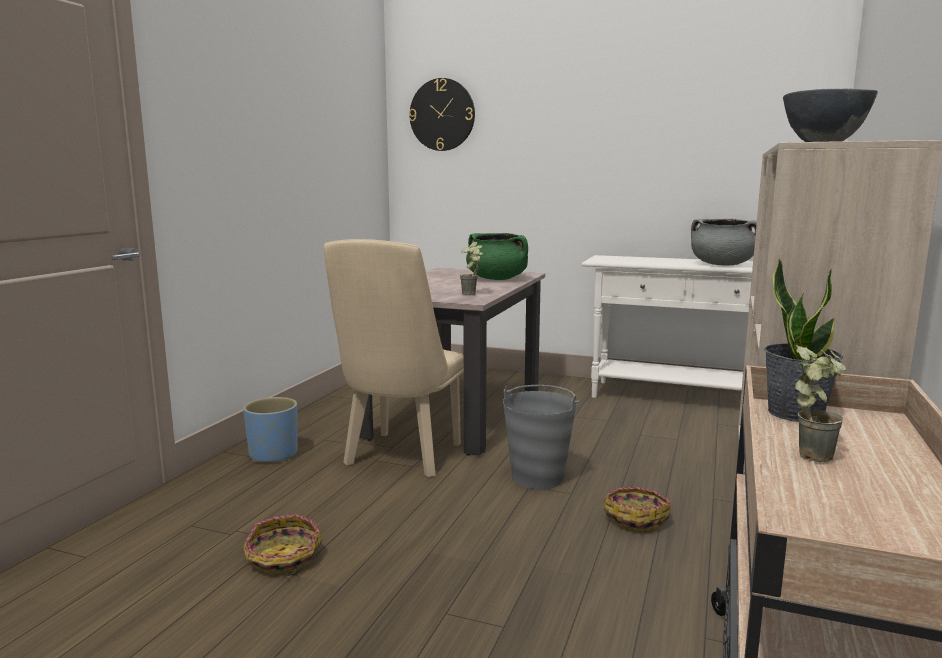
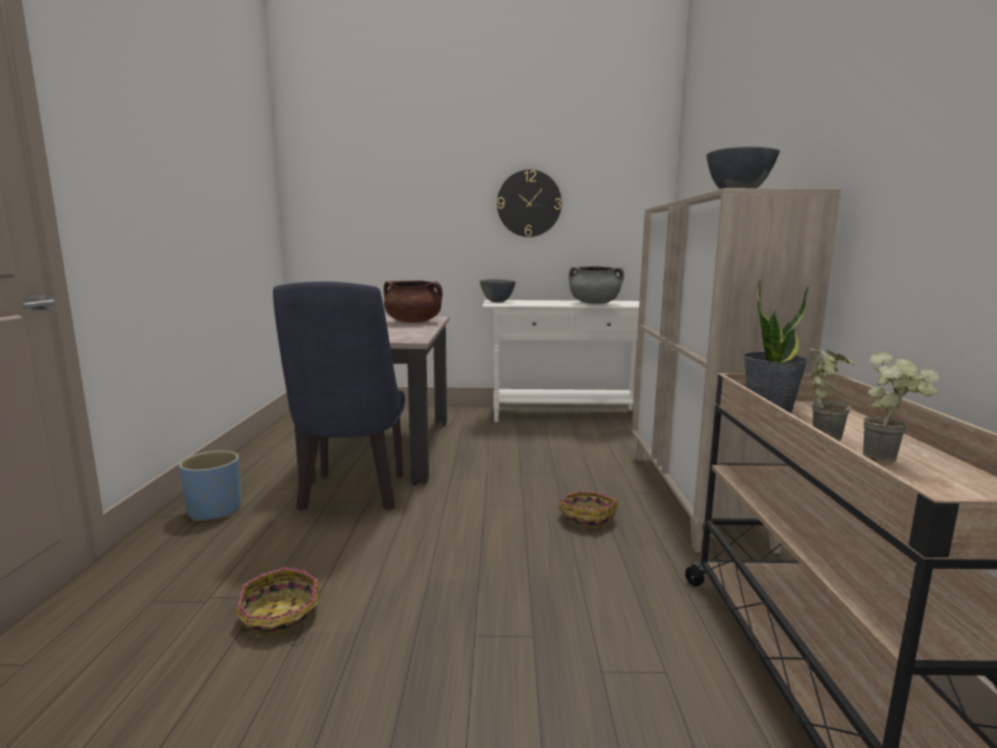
camera: 20 degrees left, 0 degrees up
(400, 458) = (352, 496): beige chair -> blue chair
(442, 115) = (336, 173): wall clock -> wall clock (529, 203)
(472, 294) = (407, 335): potted plant -> potted plant (888, 460)
(497, 279) = (413, 322): green cooking pot -> brown cooking pot
(538, 477) = (488, 495): grey bucket -> none
(605, 258) = (497, 302): none -> grey bowl

